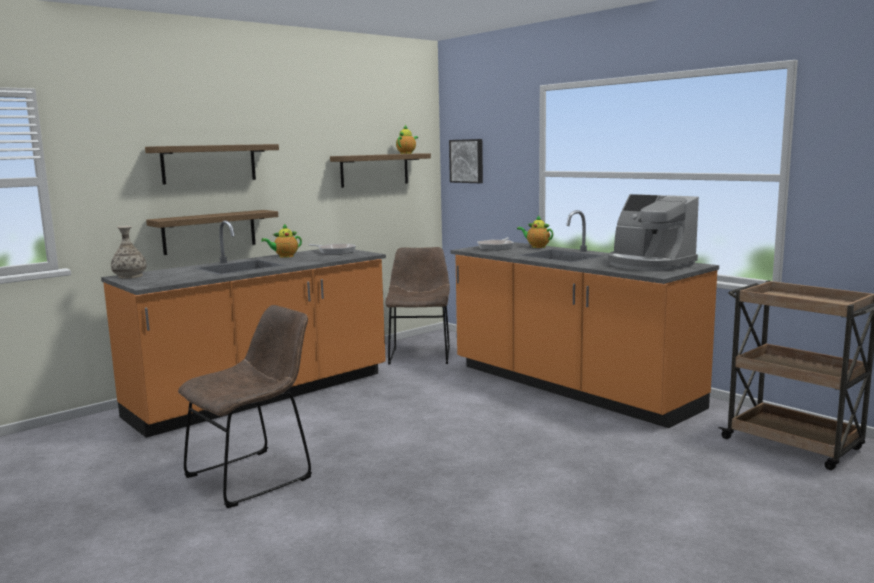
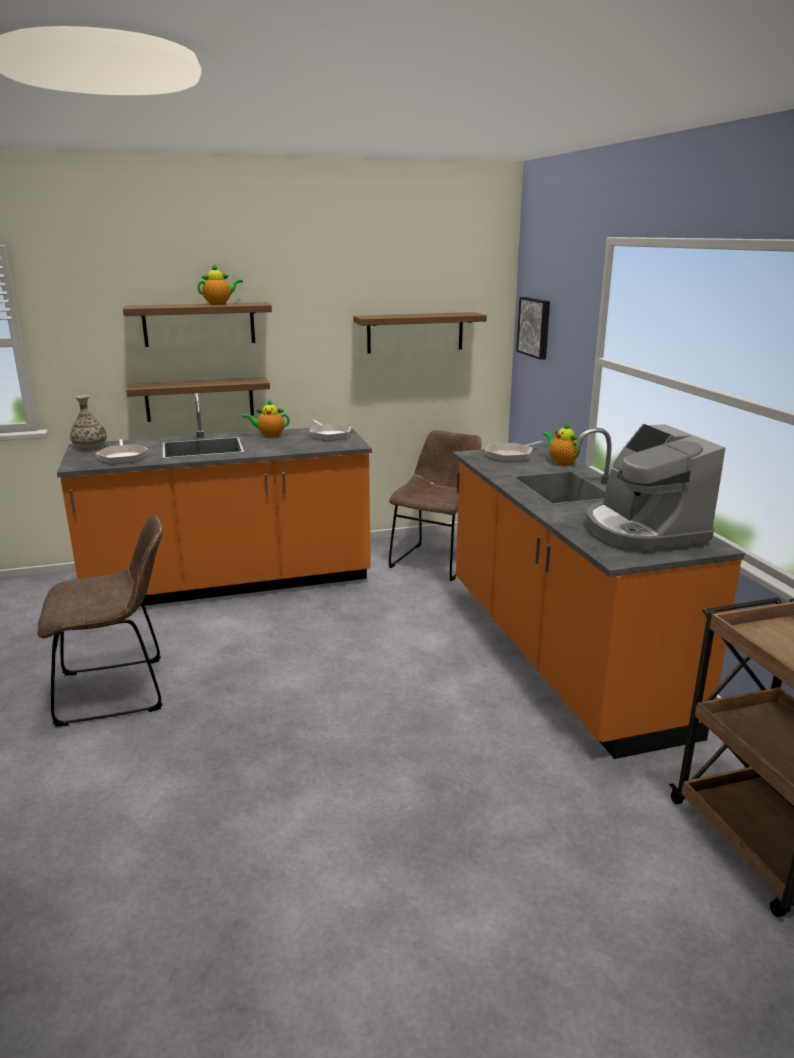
camera: 25 degrees right, 10 degrees up
(179, 277) = (123, 457): none -> frying pan
(407, 153) = (457, 314): teapot -> teapot (219, 304)

